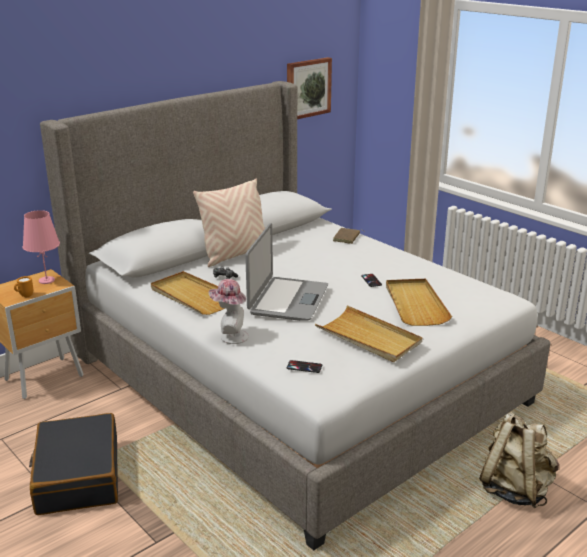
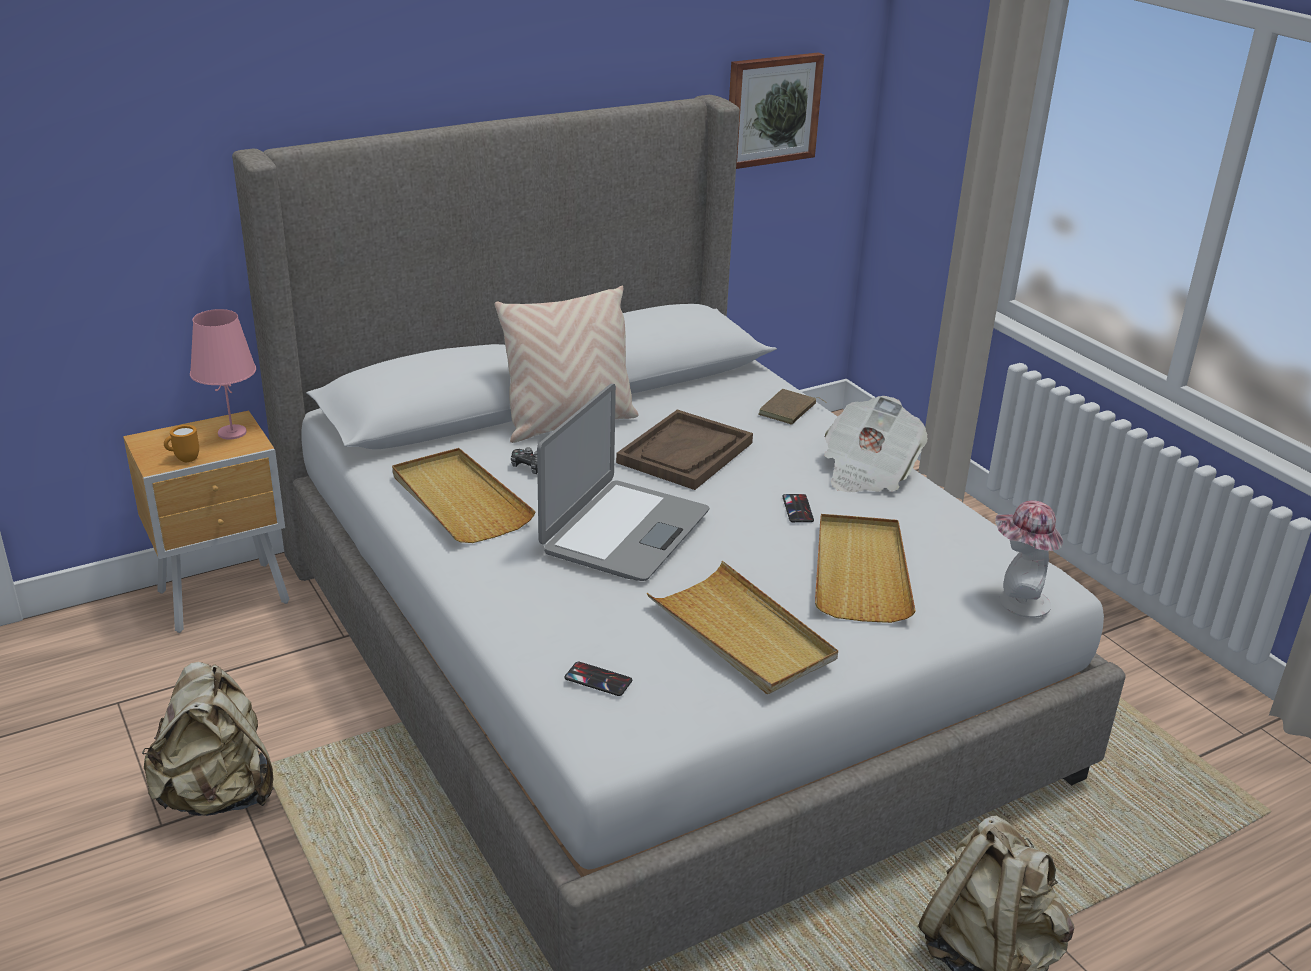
camera: 10 degrees right, 5 degrees up
(77, 476) = (217, 795): black suitcase -> beige backpack
(230, 336) = (492, 594): hat -> hat (1017, 601)
(303, 262) = (685, 453): none -> brown tray
(399, 260) = (868, 471): none -> newspaper

